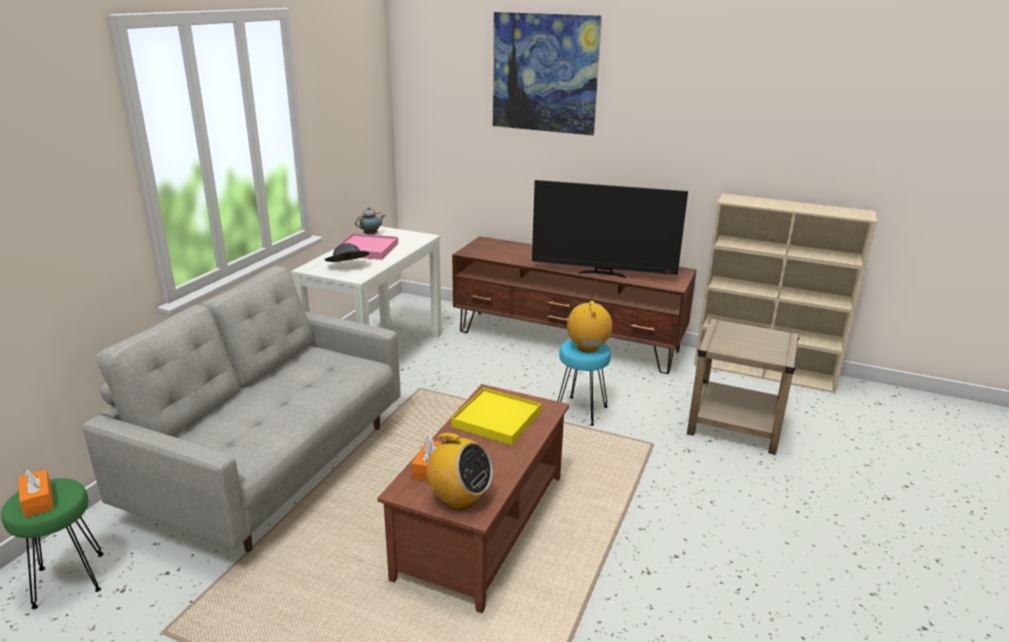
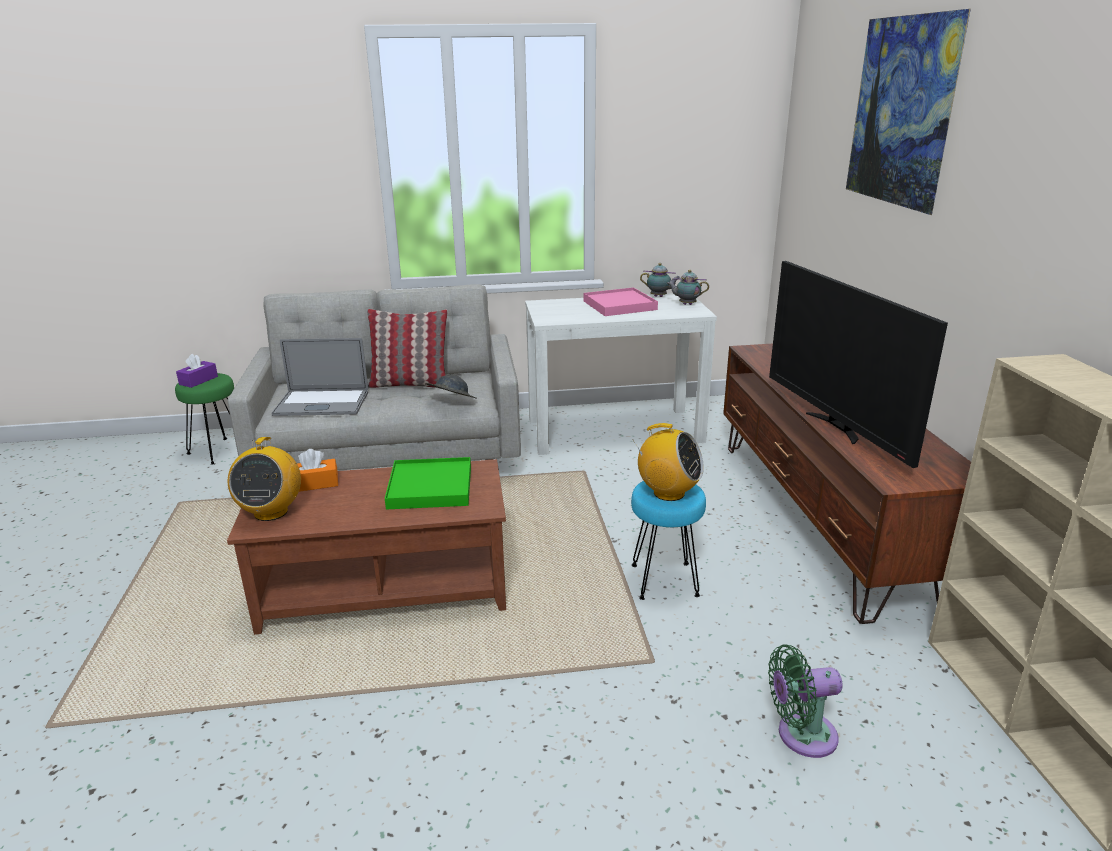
camera: 60 degrees right, 0 degrees up
(38, 501) = (198, 380): orange tissue box -> purple tissue box
(255, 432) = (322, 403): none -> laptop
(280, 381) = (410, 384): none -> pillow
(347, 266) = (565, 311): grey hat -> grey hat (451, 402)
(402, 234) = (686, 304): none -> teapot
(496, 419) = (430, 487): yellow tray -> green tray
(588, 347) = (668, 493): radio -> radio turned 60 degrees clockwise
(735, 426) = (801, 735): beige side table -> green fan

